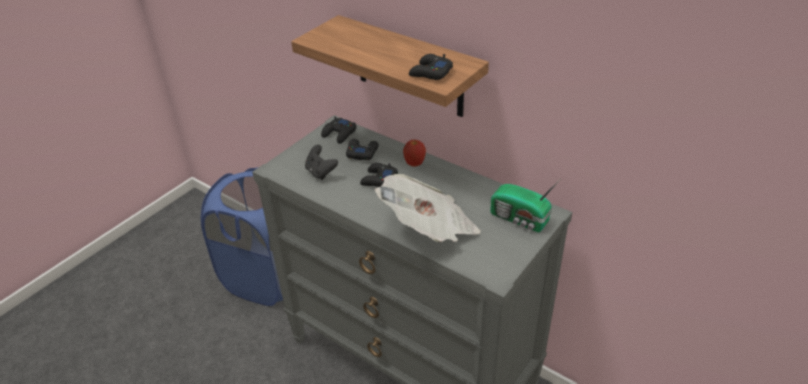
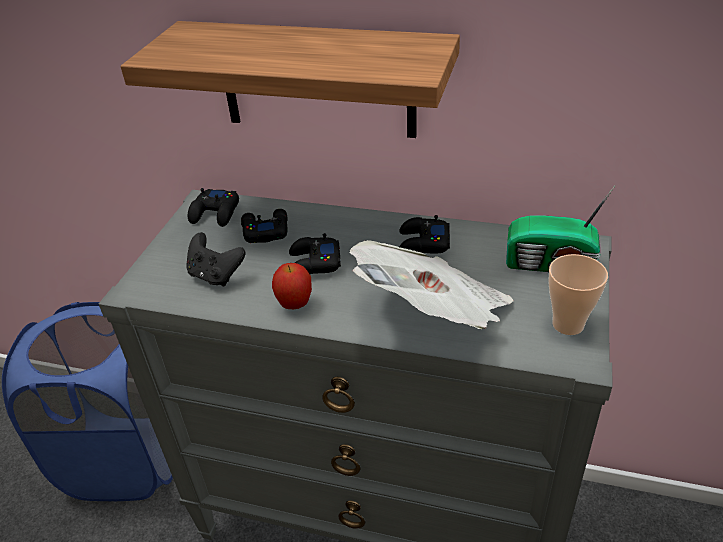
camera: 20 degrees left, 0 degrees up
(414, 164) = (354, 228): apple -> apple (295, 305)
(430, 73) = (386, 63): black game controller -> black game controller (423, 243)
(503, 256) = (568, 324): none -> cup

